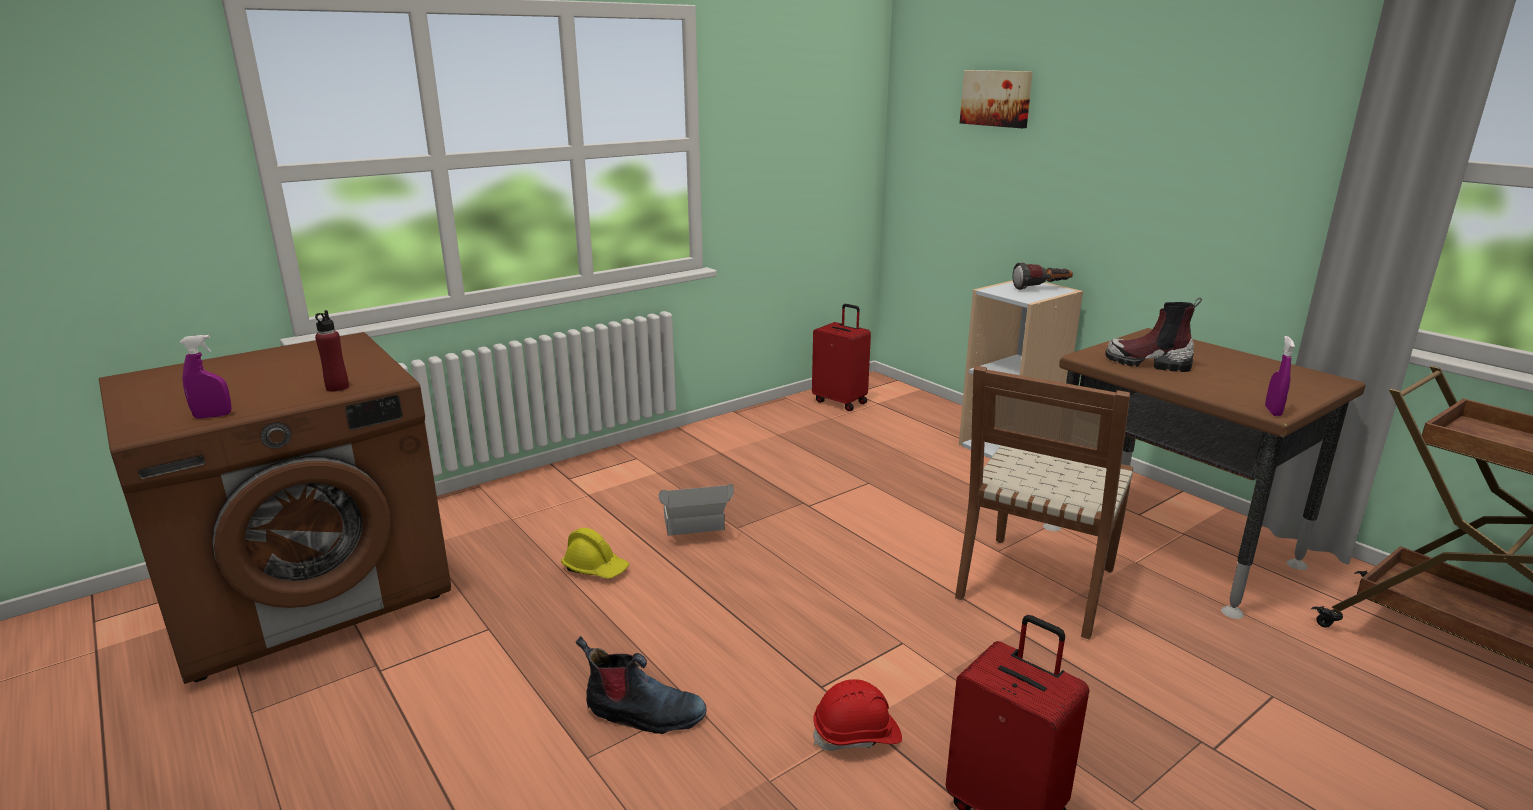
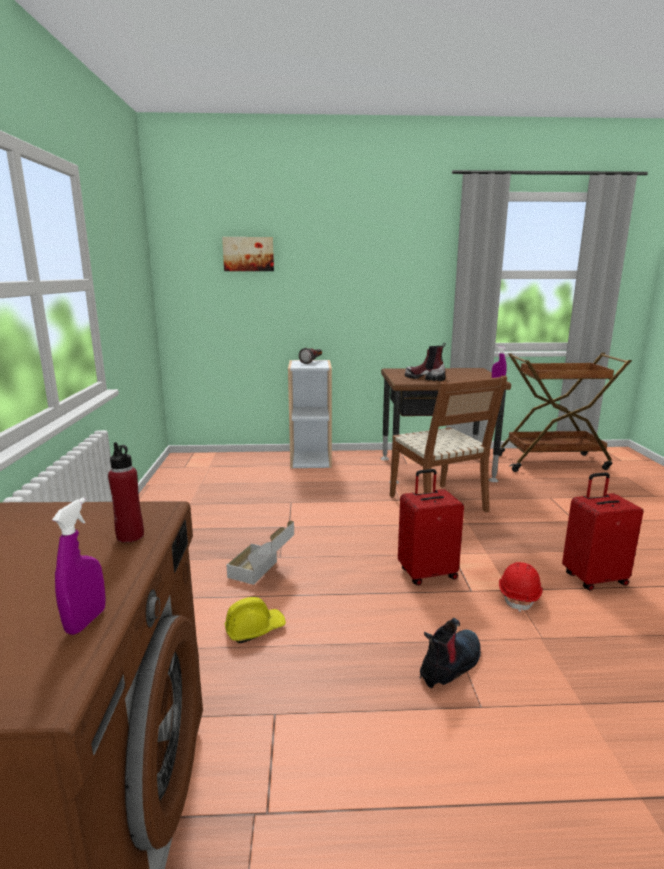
camera: 55 degrees left, 5 degrees down
(841, 401) = (187, 473): red suitcase -> red suitcase (427, 573)
(1148, 363) = (424, 378): boot -> boot turned 60 degrees clockwise

